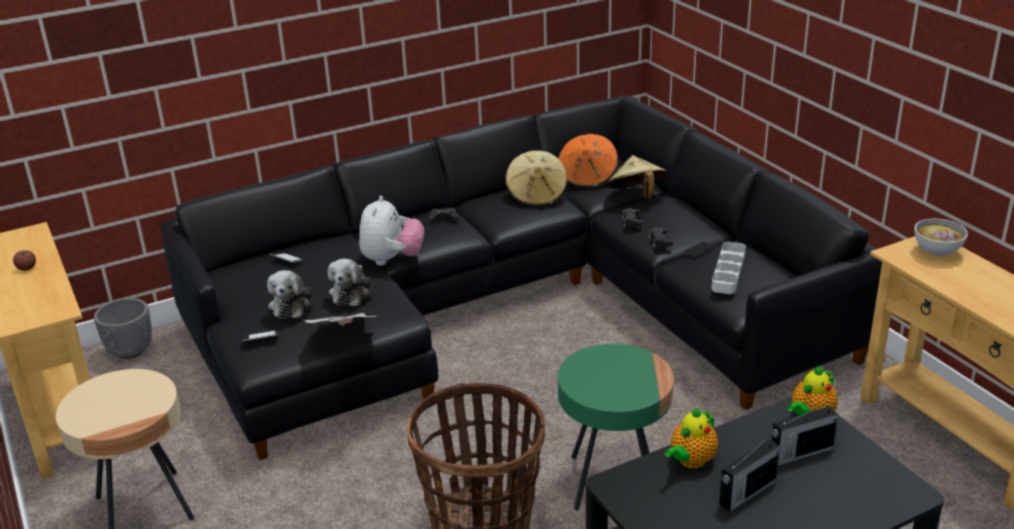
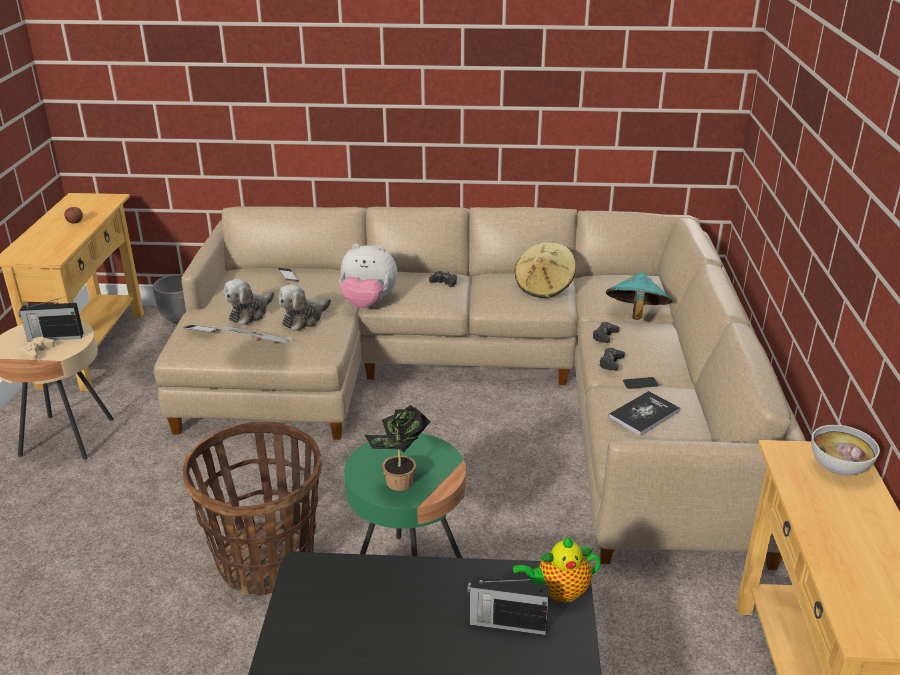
camera: 30 degrees right, 0 degrees up
(128, 414) = (37, 352): none -> beige game controller
(392, 259) = (368, 303): plush toy -> plush toy turned 60 degrees clockwise
(511, 309) = (483, 386): black sofa -> beige sofa
(588, 178) = (609, 285): orange hat -> none
(627, 389) = (400, 484): none -> potted plant
(636, 196) = (636, 315): beige hat -> turquoise hat
(691, 461) = (395, 580): teapot -> none
(728, 272) = (644, 414): grey tray -> book
(746, 493) = (408, 636): radio -> radio (54, 337)

